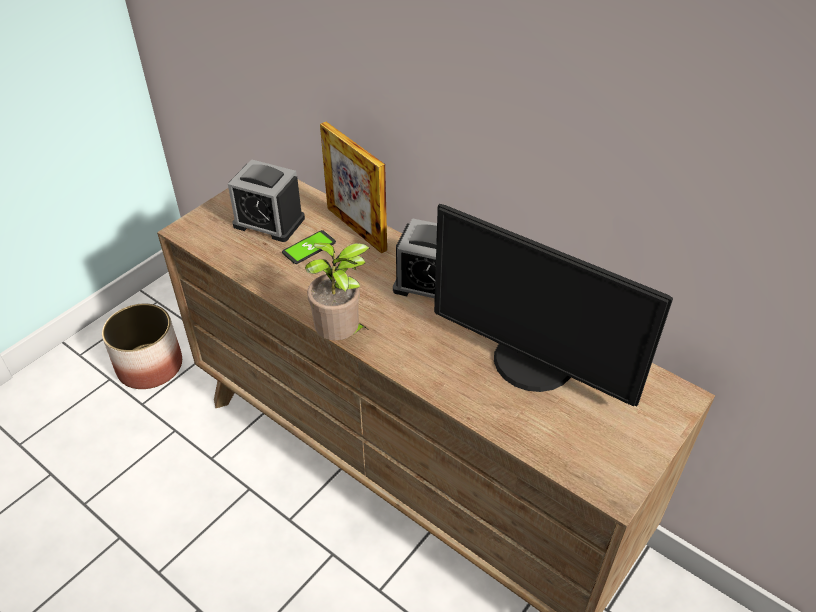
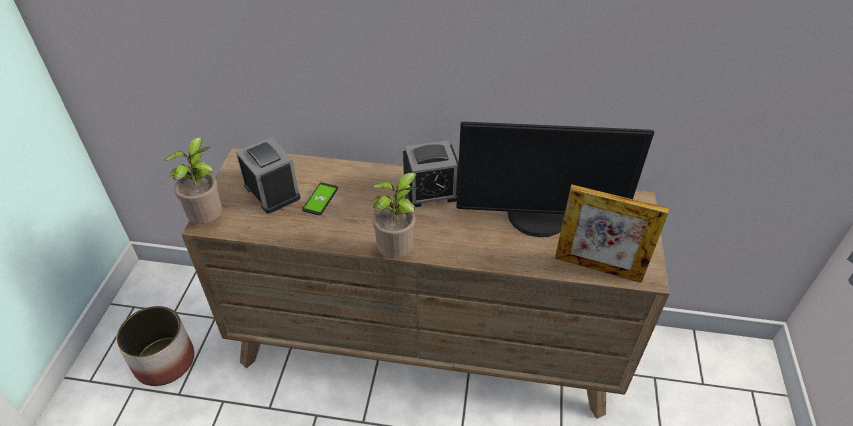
camera: 30 degrees left, 0 degrees up
(191, 228) = (210, 220): none -> potted plant
(269, 222) = (272, 191): alarm clock -> alarm clock turned 120 degrees counterclockwise
(356, 228) = (345, 172): picture frame -> picture frame (598, 268)

